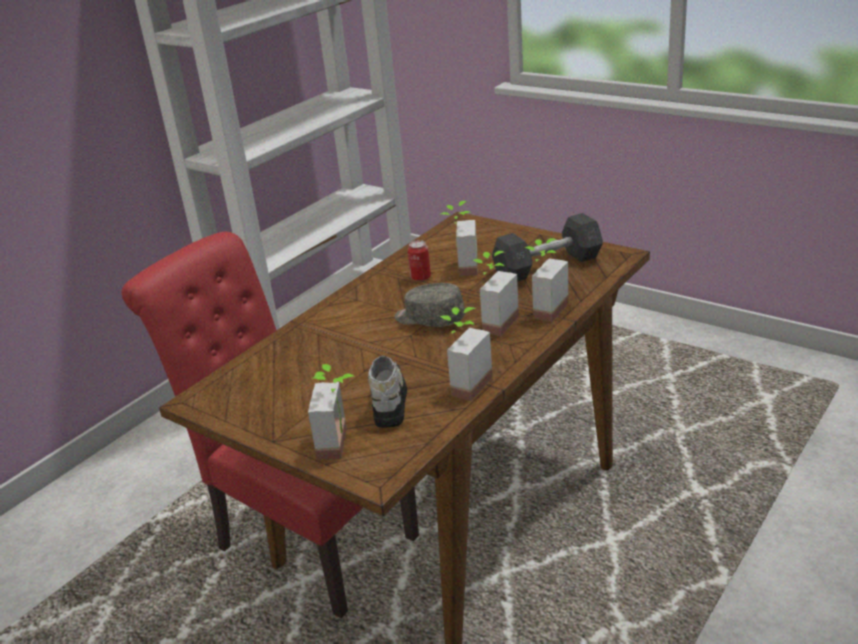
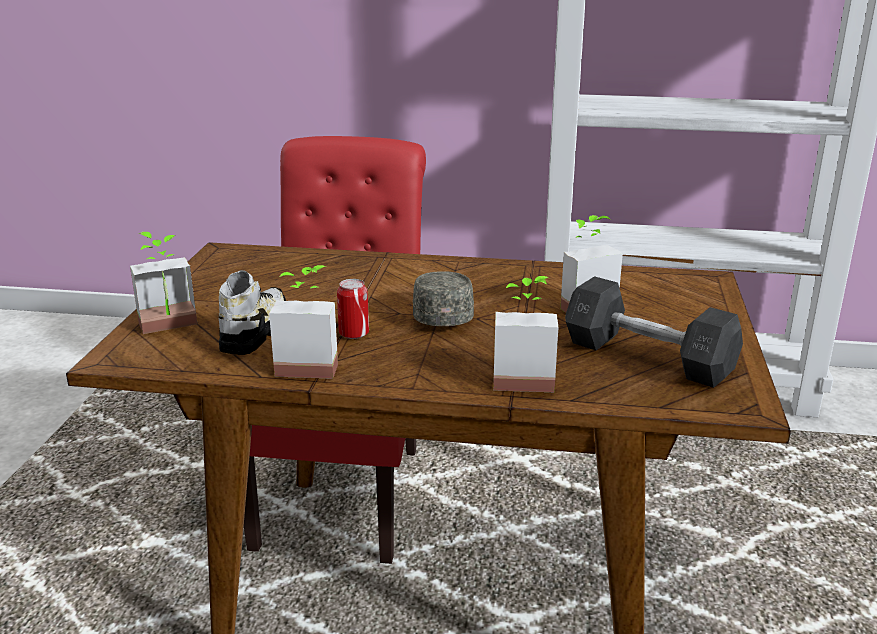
camera: 60 degrees right, 5 degrees down
(388, 401) = (254, 332): shoe -> shoe turned 45 degrees counterclockwise
(420, 277) = (535, 289): can -> can (354, 334)
(492, 322) = (462, 352): potted plant -> none

